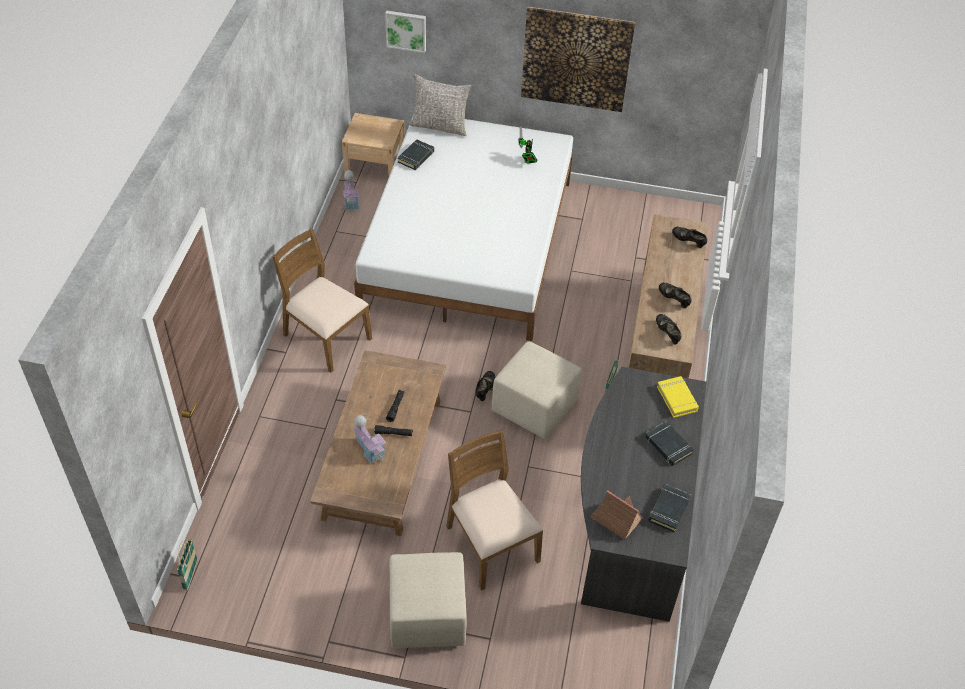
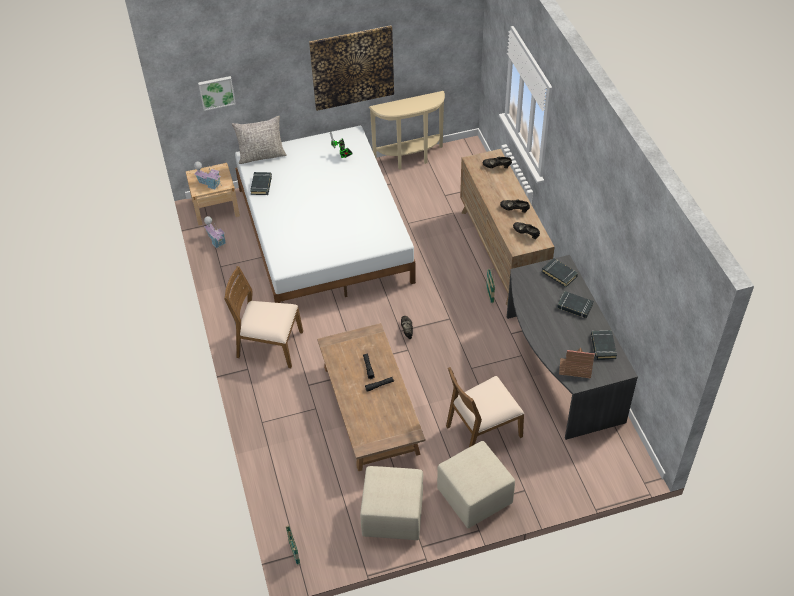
camera: 25 degrees left, 0 degrees up
(370, 450) = (371, 404): toy house -> toy house (209, 183)
(490, 544) = (482, 430): brown chair -> brown chair turned 60 degrees counterclockwise
(533, 407) = (447, 327): beige ottoman -> beige ottoman (392, 516)
(624, 201) = (410, 159): none -> beige console table
(677, 399) = (559, 274): yellow book -> black book

